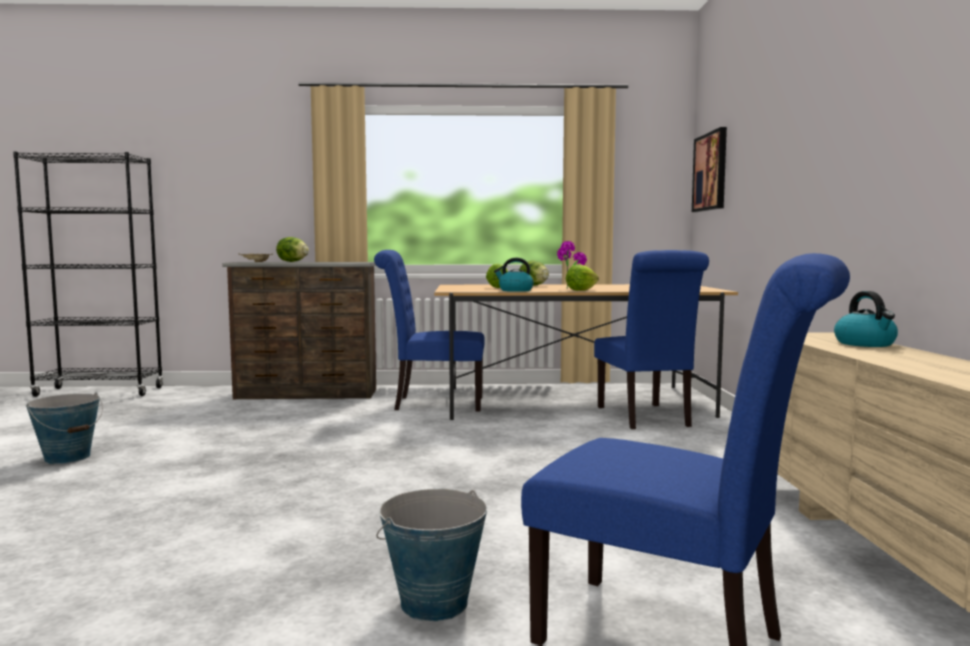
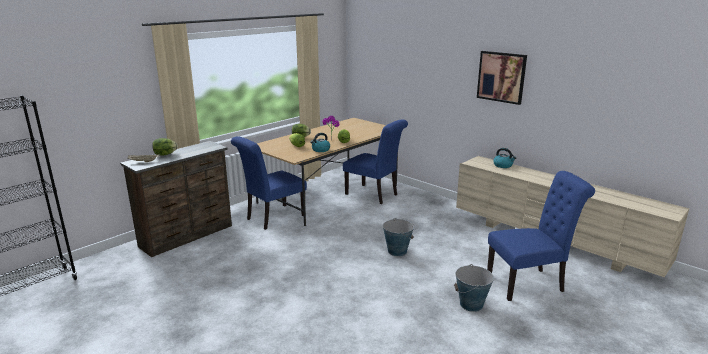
camera: 45 degrees left, 15 degrees up
(68, 457) = (183, 333): bucket -> bucket (397, 251)
(710, 172) = (367, 63): picture -> picture (501, 77)

